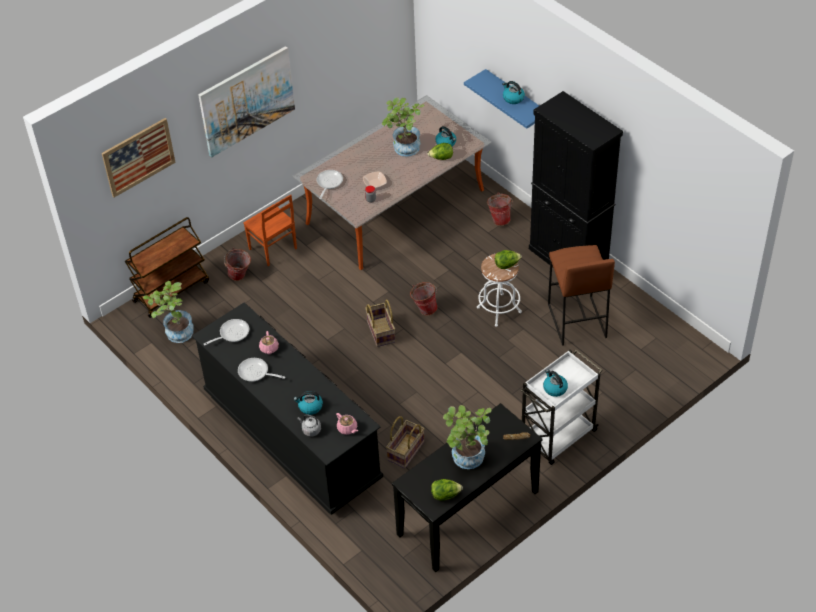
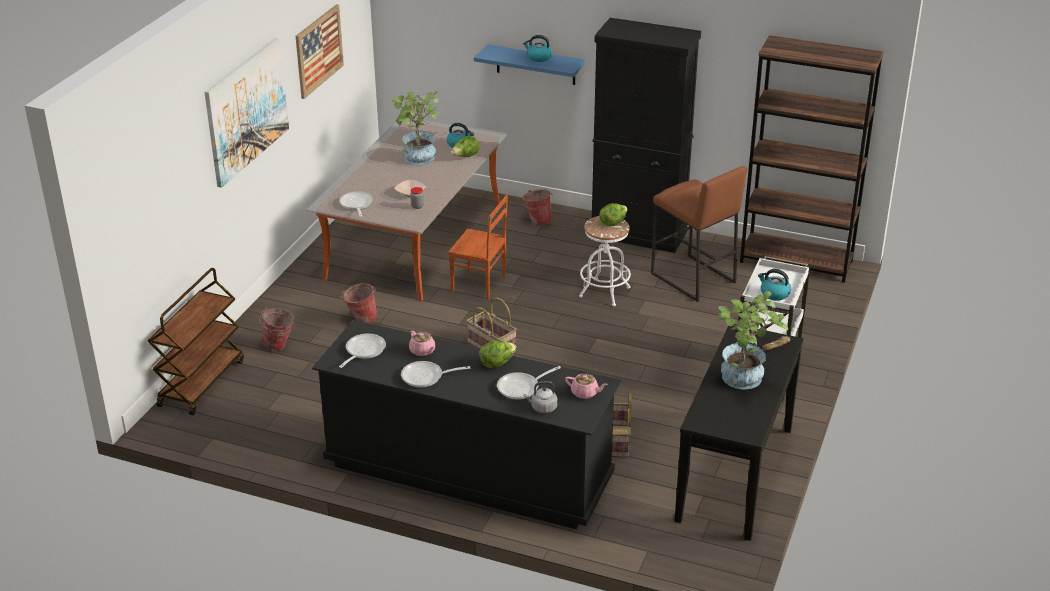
camera: 30 degrees left, 15 degrees down
(138, 157) = (153, 178): picture -> picture (319, 50)
(175, 333) = (238, 420): potted plant -> none
(272, 249) = (301, 312): brown chair -> brown chair (479, 285)
(310, 407) = (522, 387): kettle -> frying pan
(424, 308) = (522, 313): bucket -> bucket (361, 320)
(445, 495) = (751, 418): lettuce -> lettuce (497, 363)
(673, 333) = (796, 261): none -> brown bookcase

